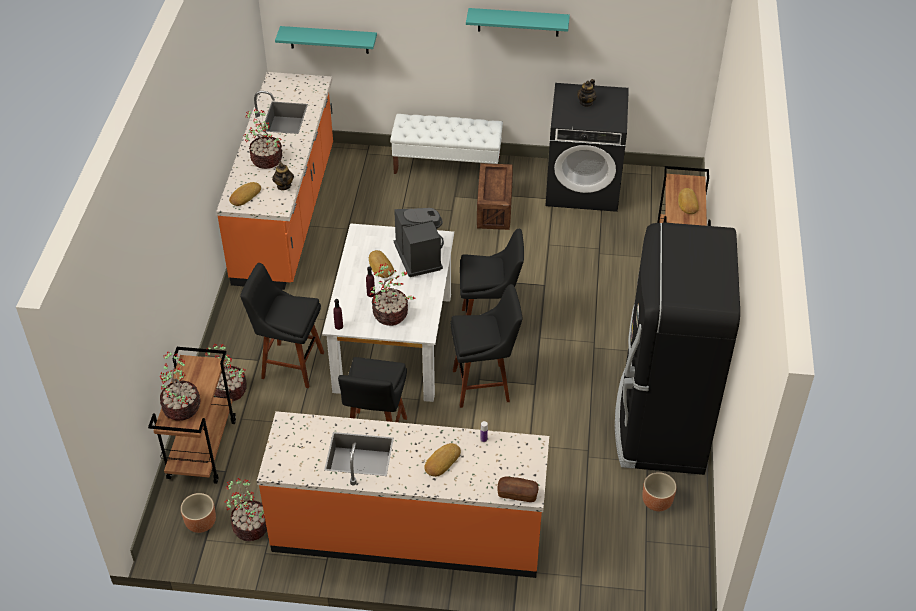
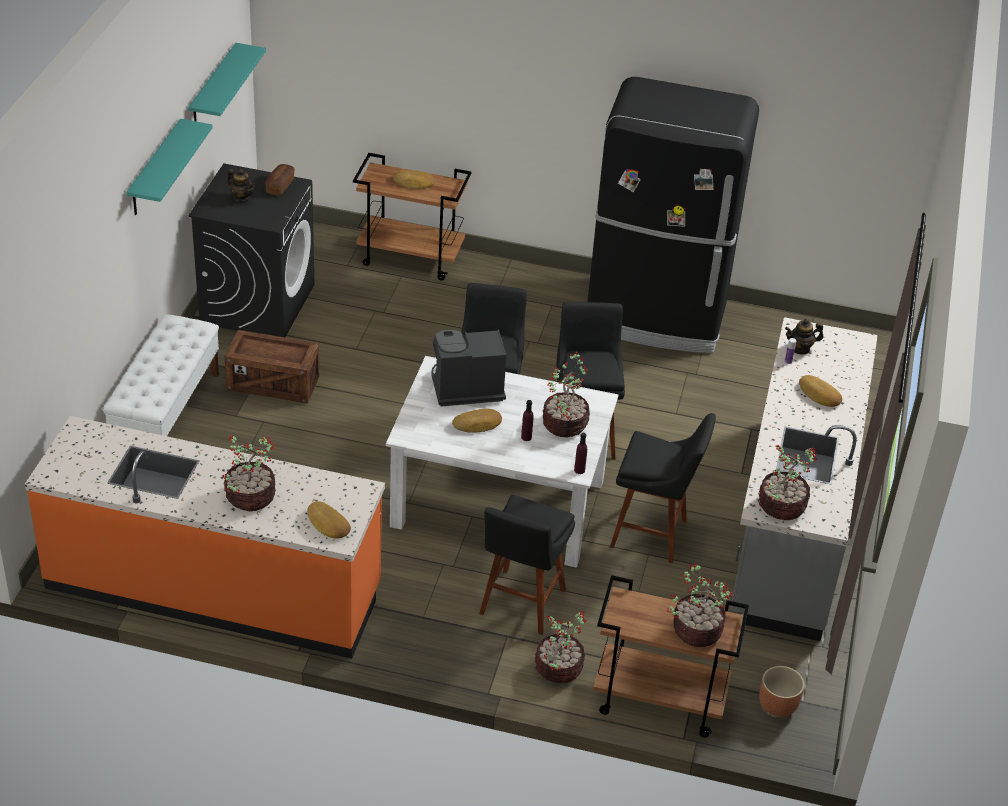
camera: 85 degrees left, 5 degrees down
(250, 526) = (783, 658): potted plant -> potted plant (780, 506)
(284, 186) = (316, 483): teapot -> teapot (800, 348)
(329, 39) = (45, 372): turquoise shelf -> turquoise shelf (213, 88)
(408, 530) = (791, 522): orange counter -> grey counter
(517, 494) = (861, 349): bread -> bread (280, 186)
(657, 502) = (758, 338): brown planter -> none

